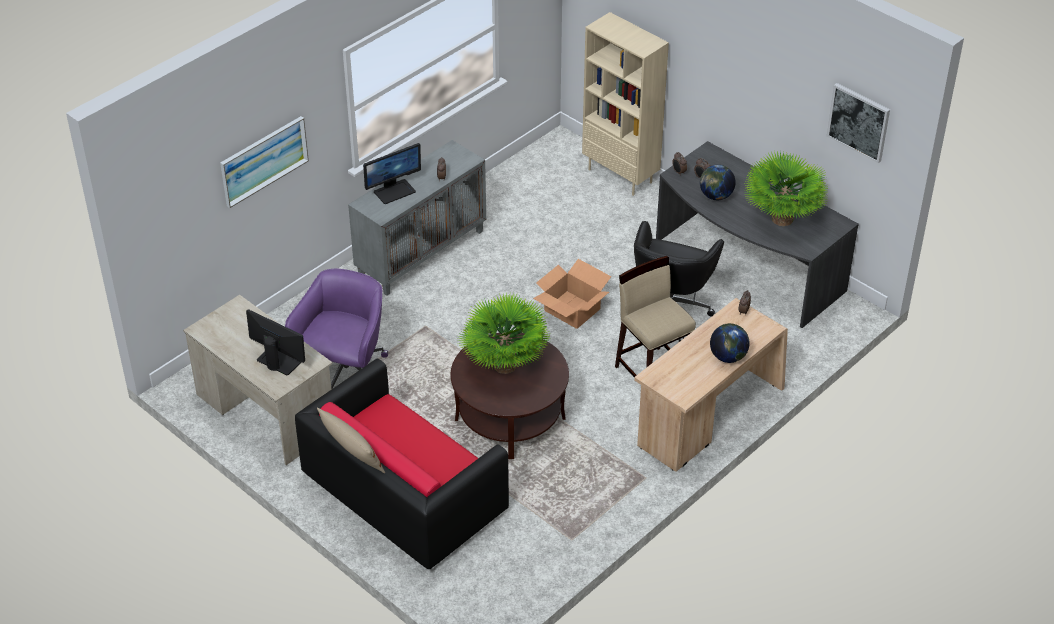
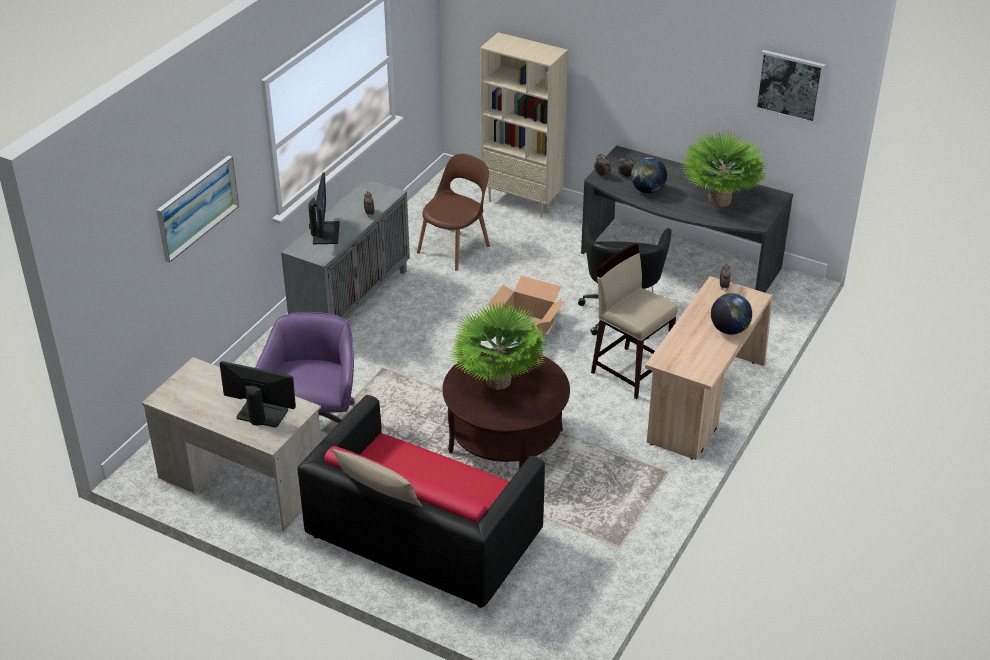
camera: 15 degrees left, 5 degrees down
(394, 191) = (325, 233): monitor -> monitor turned 45 degrees counterclockwise
(538, 214) = (455, 247): none -> brown chair

